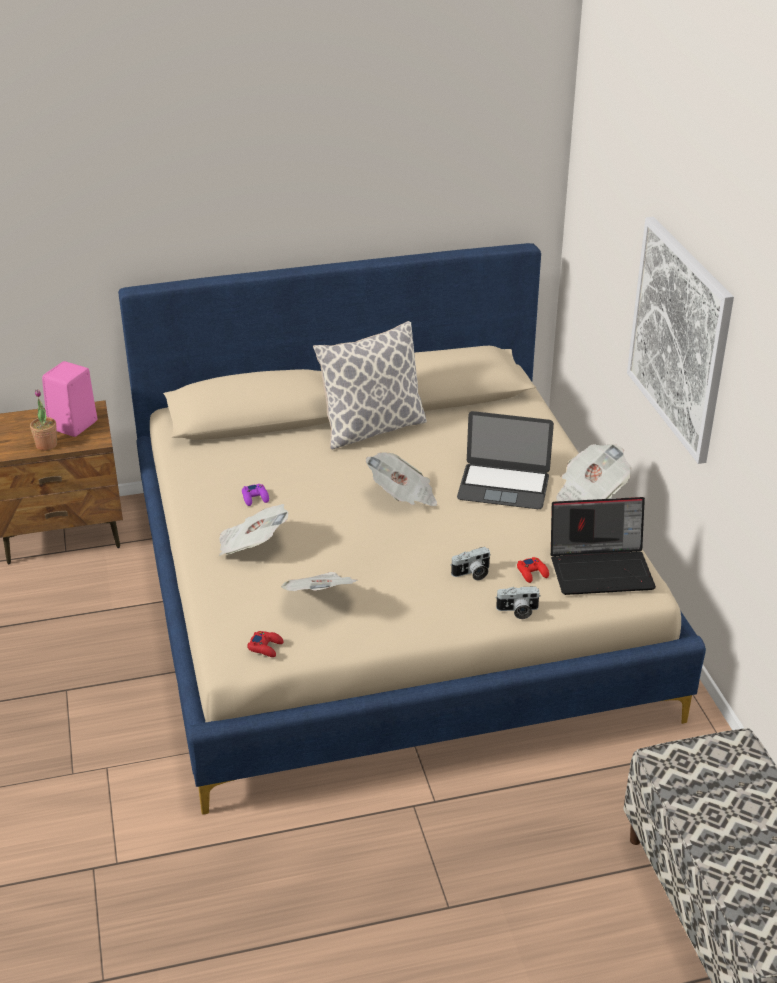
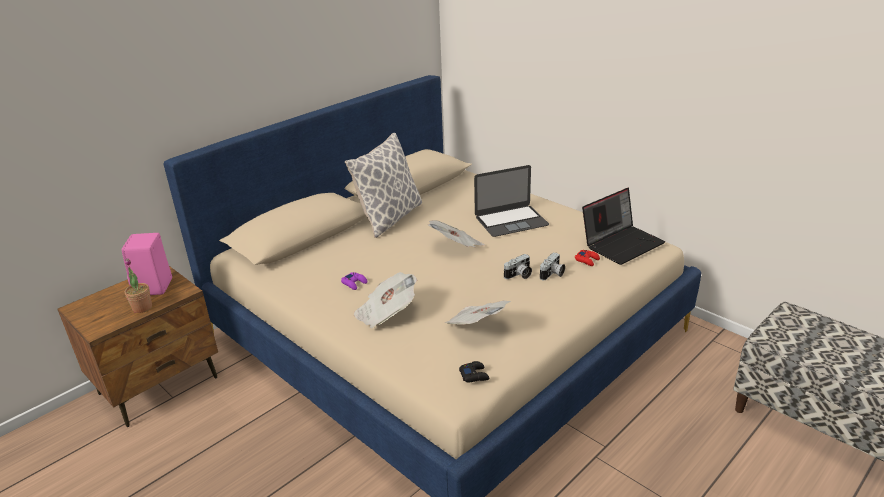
camera: 30 degrees left, 5 degrees down
(266, 647) = (474, 375): red game controller -> black game controller
(517, 611) = (607, 284): camera -> camera (519, 275)
(590, 493) = (563, 208): newspaper -> none
(679, 337) = (602, 82): picture -> none

